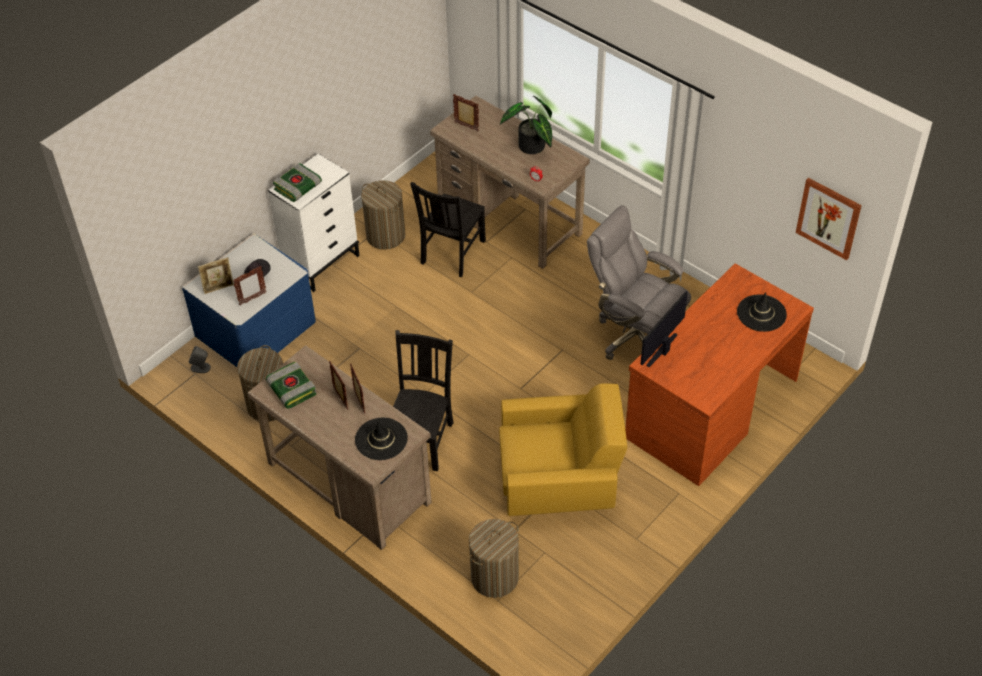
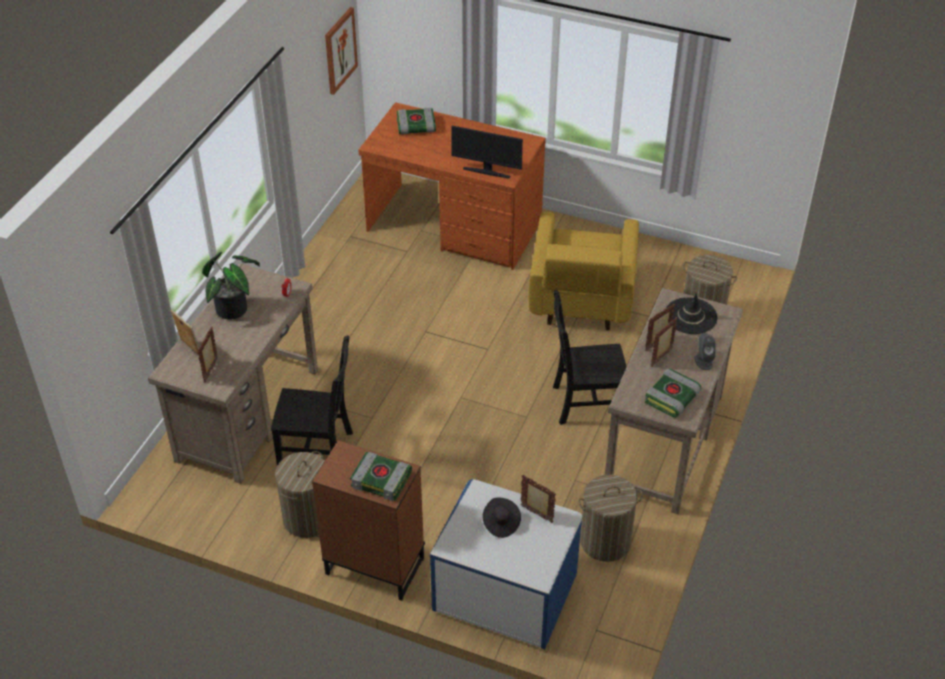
camera: 110 degrees left, 5 degrees down
(201, 367) = (584, 627): grey speaker -> grey speaker (703, 361)
(219, 288) = (534, 554): picture frame -> picture frame (189, 348)
(322, 263) = (374, 566): white dresser -> brown dresser
(559, 481) = (581, 300): yellow armchair -> yellow armchair turned 150 degrees counterclockwise
(635, 336) = (387, 286): grey office chair -> none
(761, 313) = (415, 127): black hat -> book

